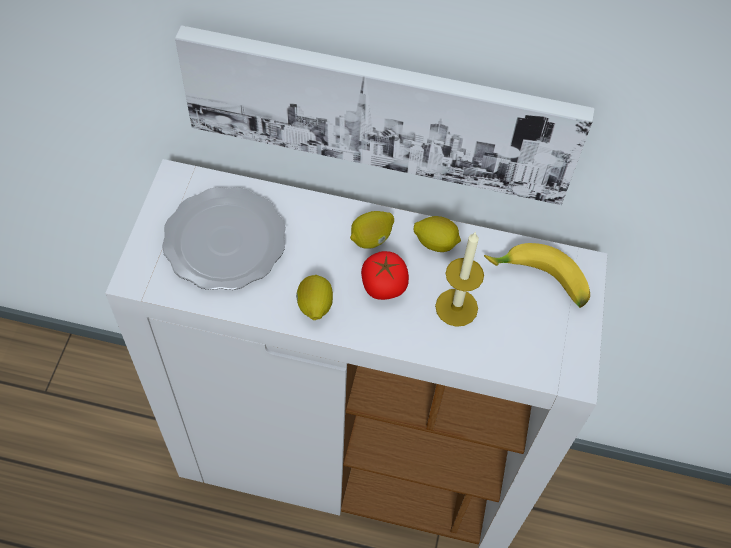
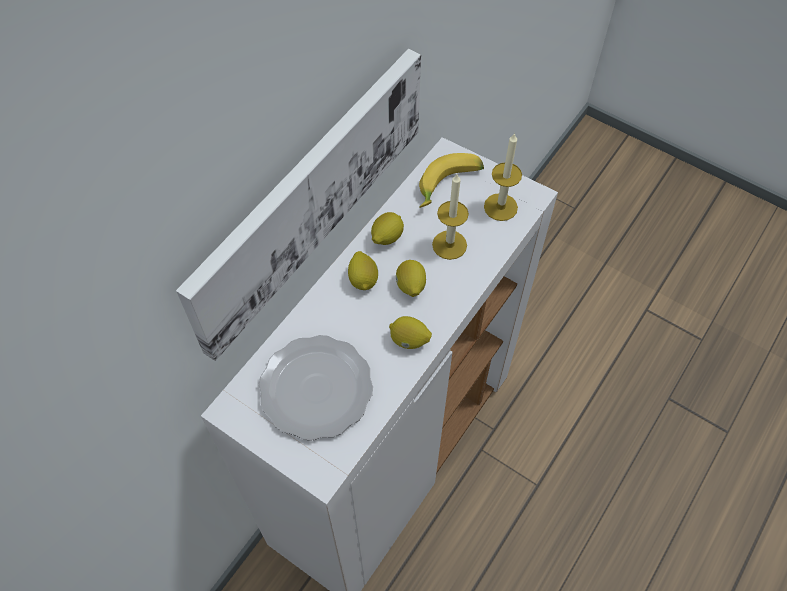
camera: 65 degrees left, 0 degrees up
(383, 285) = (410, 286): tomato -> lemon
(537, 345) = (500, 207): none -> candle

